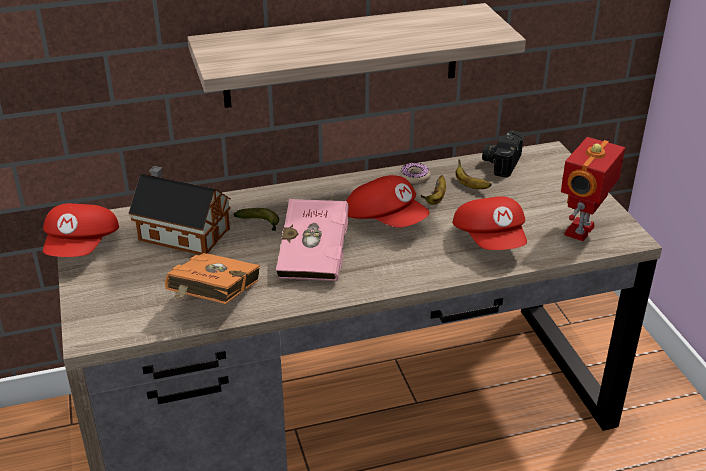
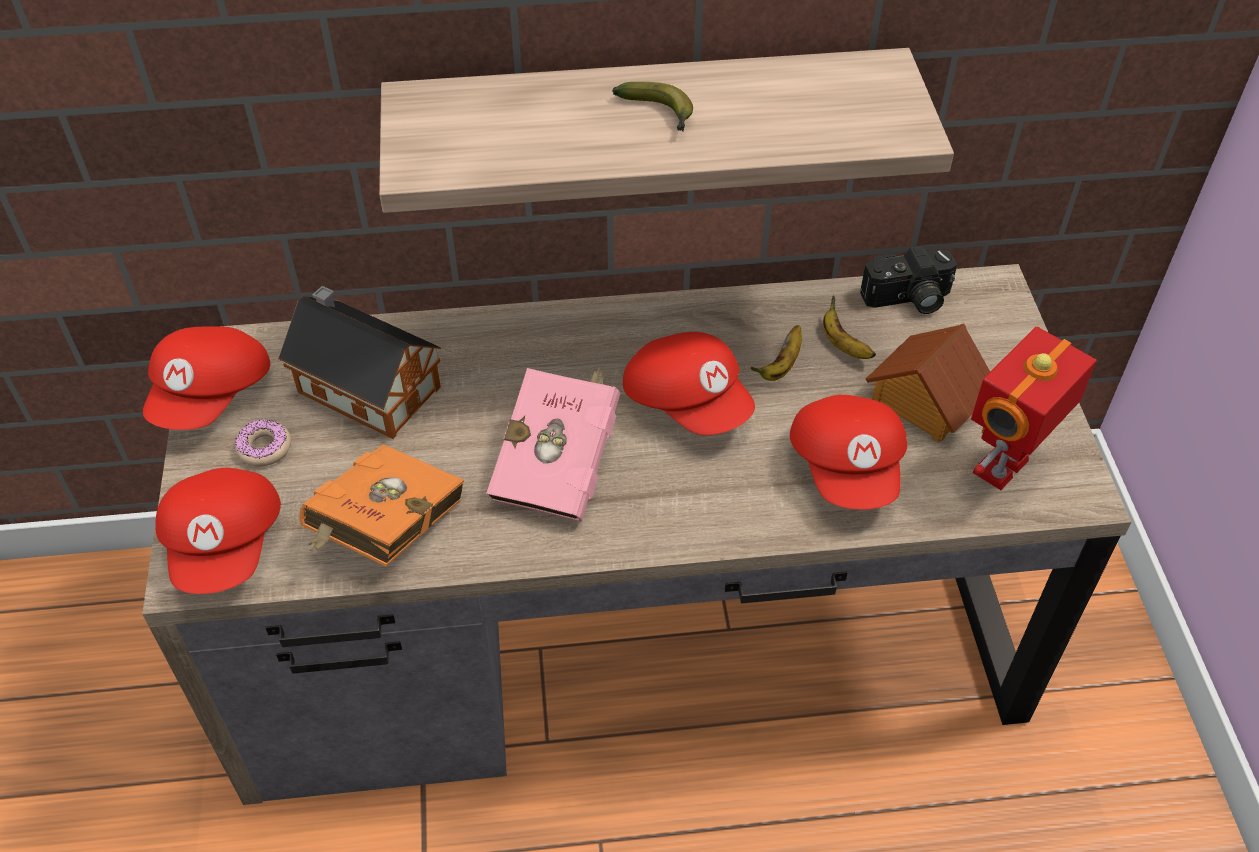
camera: 10 degrees right, 15 degrees up
(112, 318) = (227, 545): none -> red cap
(261, 224) = (490, 384): banana -> banana (659, 114)
(415, 177) = (757, 315): donut -> donut (264, 448)
(501, 162) = (908, 300): camera -> camera turned 135 degrees counterclockwise
(526, 206) = (924, 401): none -> toy house

